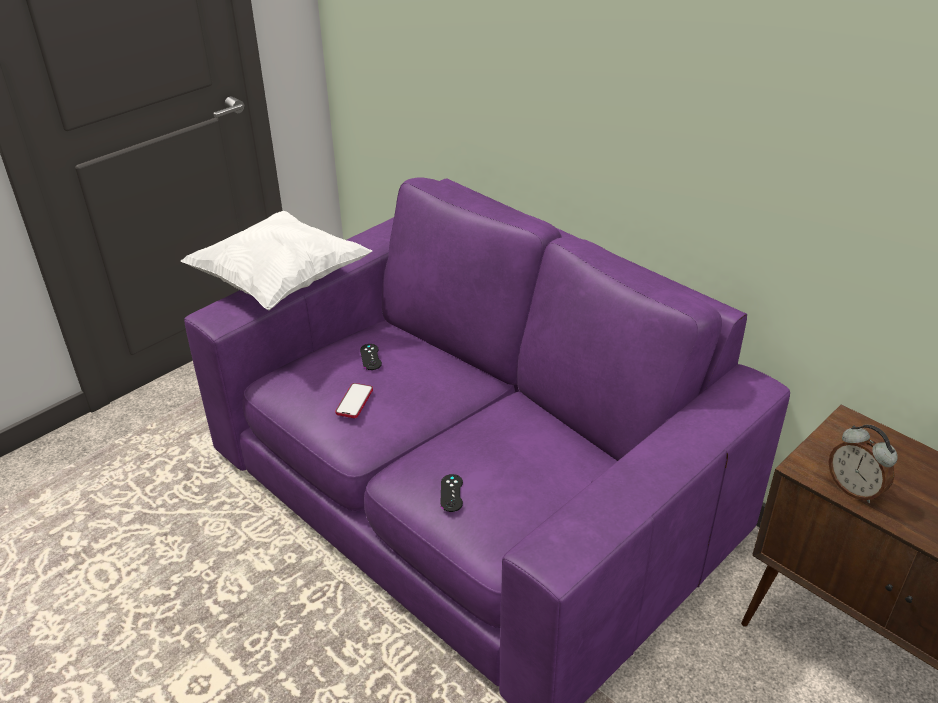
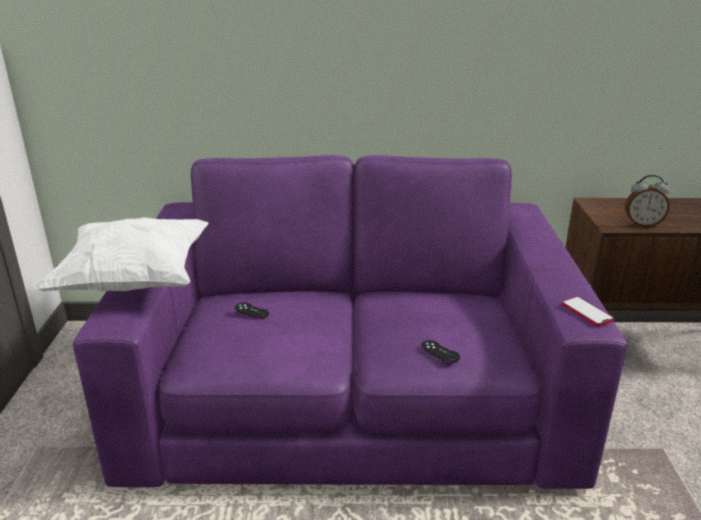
camera: 45 degrees left, 10 degrees down
(354, 401) = (286, 340): phone -> phone (586, 312)

